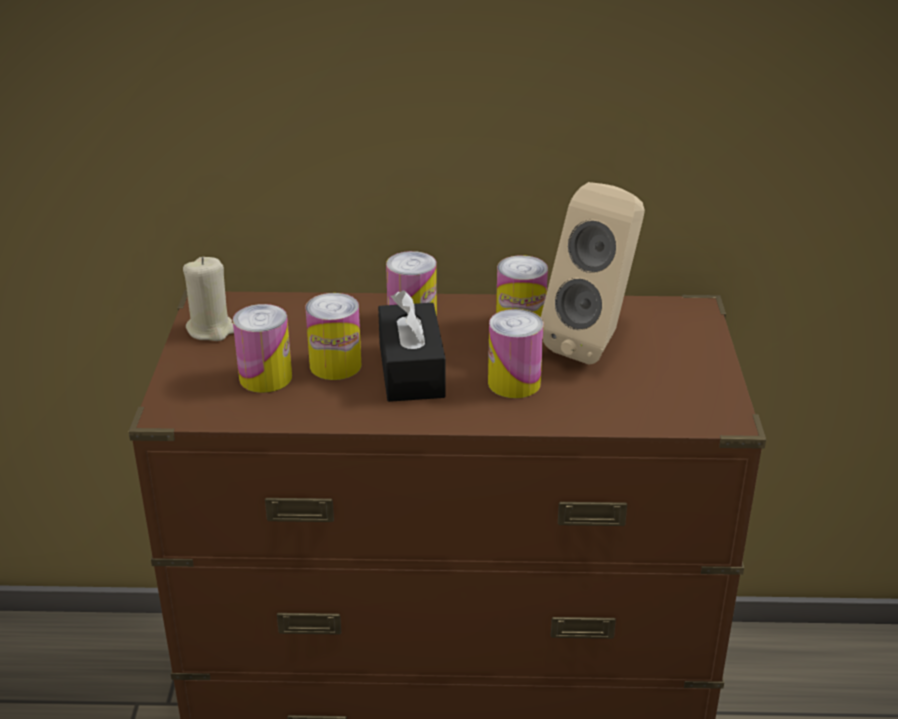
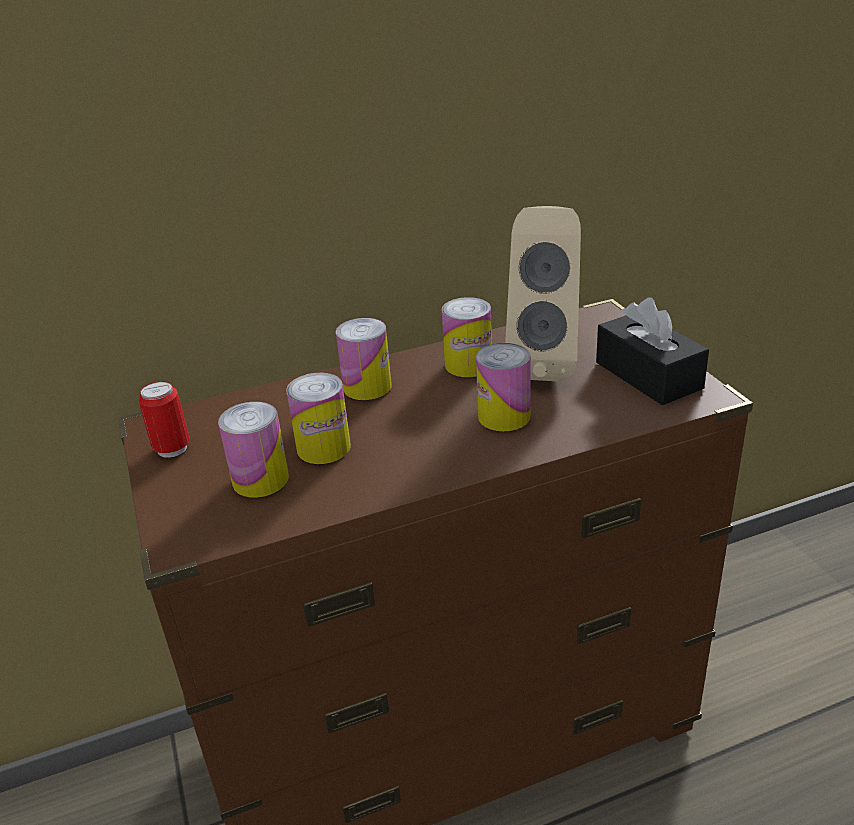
camera: 20 degrees left, 0 degrees up
(211, 330) = (172, 449): beige candle -> can
(411, 370) = (400, 431): black tissue box -> black tissue box (648, 375)

